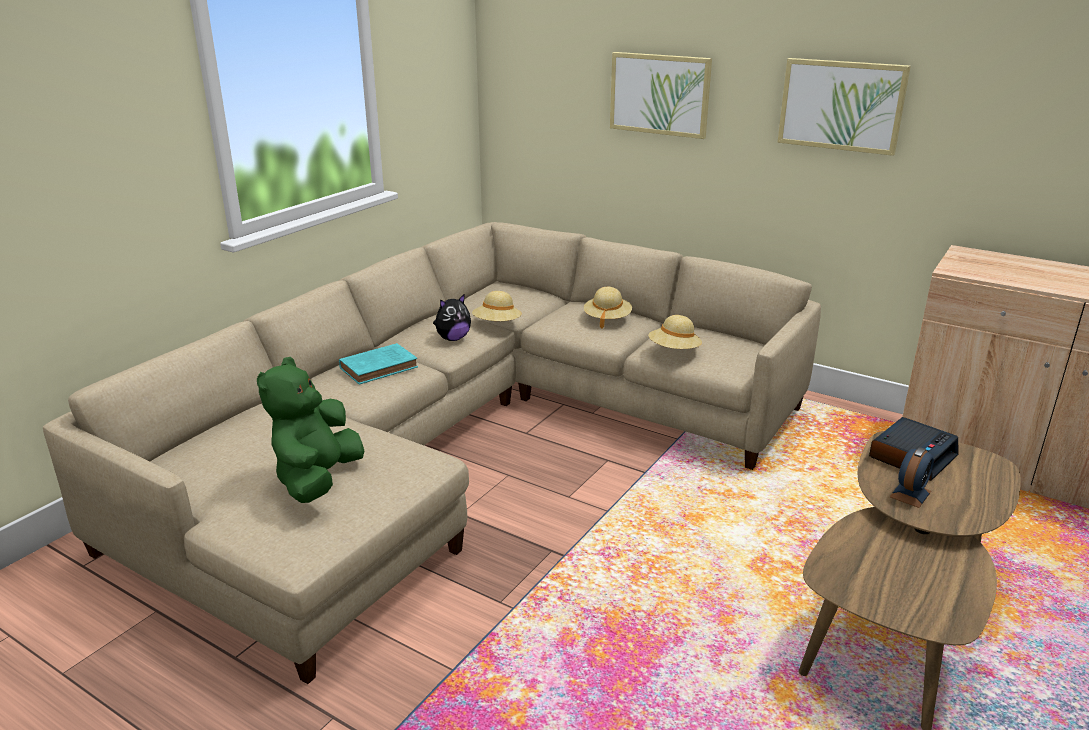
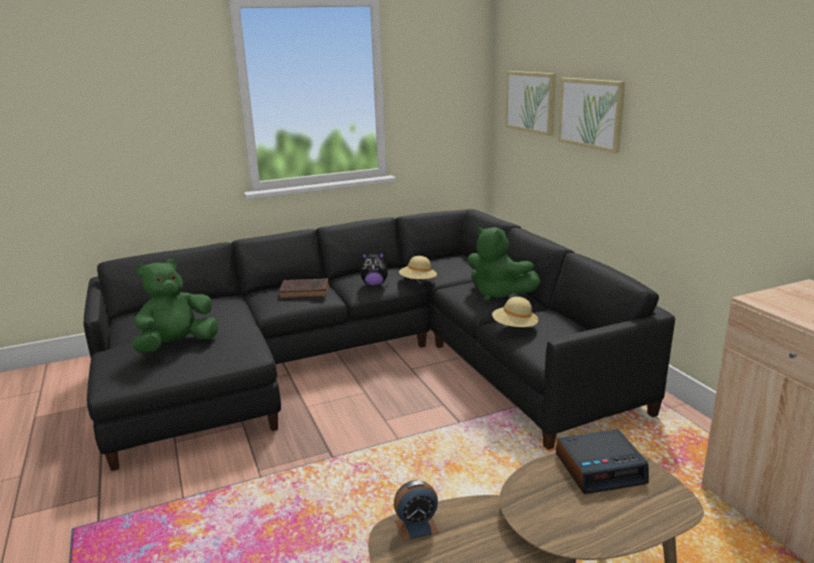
camera: 35 degrees right, 5 degrees down
(380, 367) = (306, 291): turquoise book -> brown book
(464, 442) = (365, 363): beige sofa -> black sofa
(607, 319) = (498, 294): beige hat -> green plush toy
(841, 105) = (718, 126): picture -> picture (531, 102)
(910, 494) = (546, 497): alarm clock -> alarm clock (416, 526)

